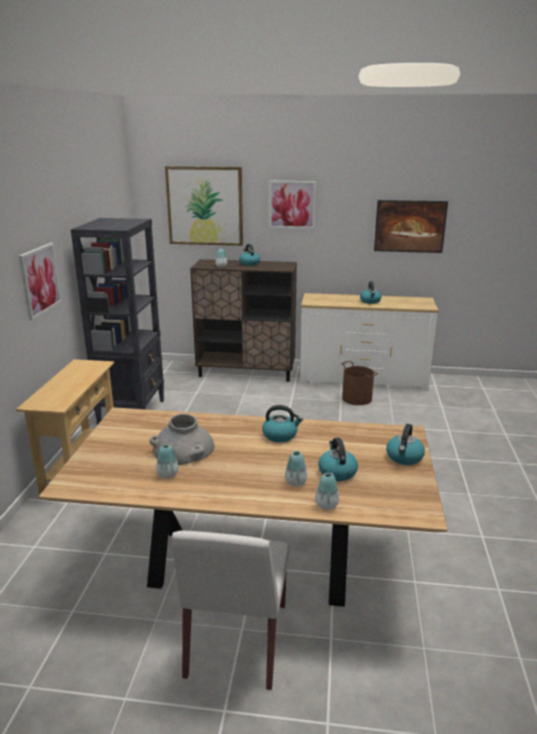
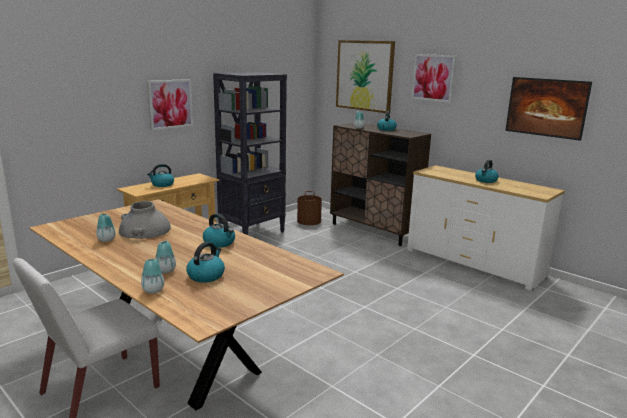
camera: 35 degrees right, 5 degrees down
(357, 398) = (444, 275): brown bucket -> brown bucket (309, 221)
(404, 457) = (276, 286): kettle -> kettle (162, 184)

